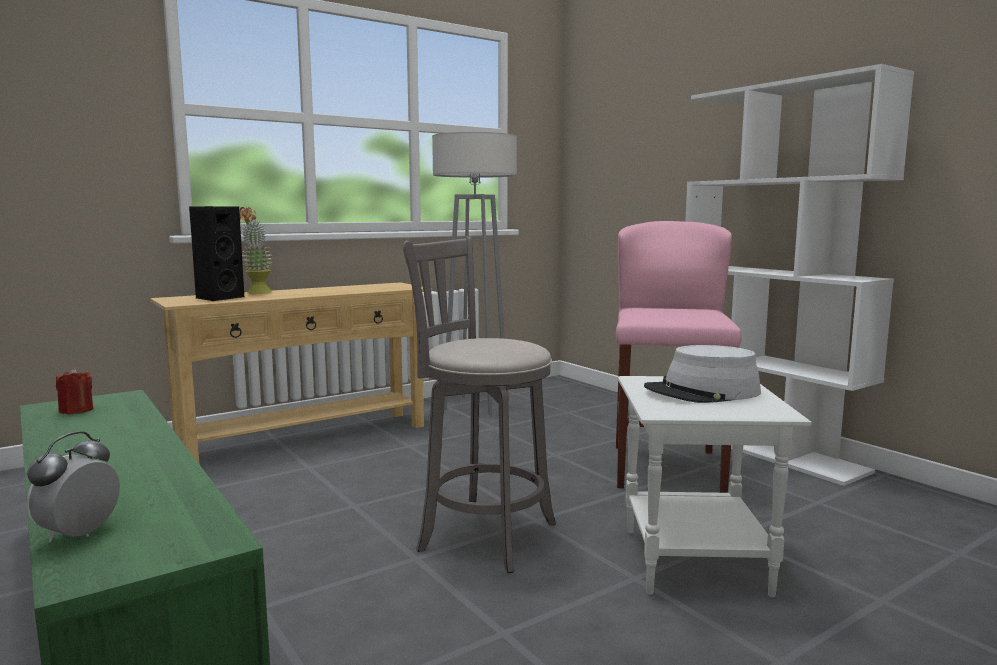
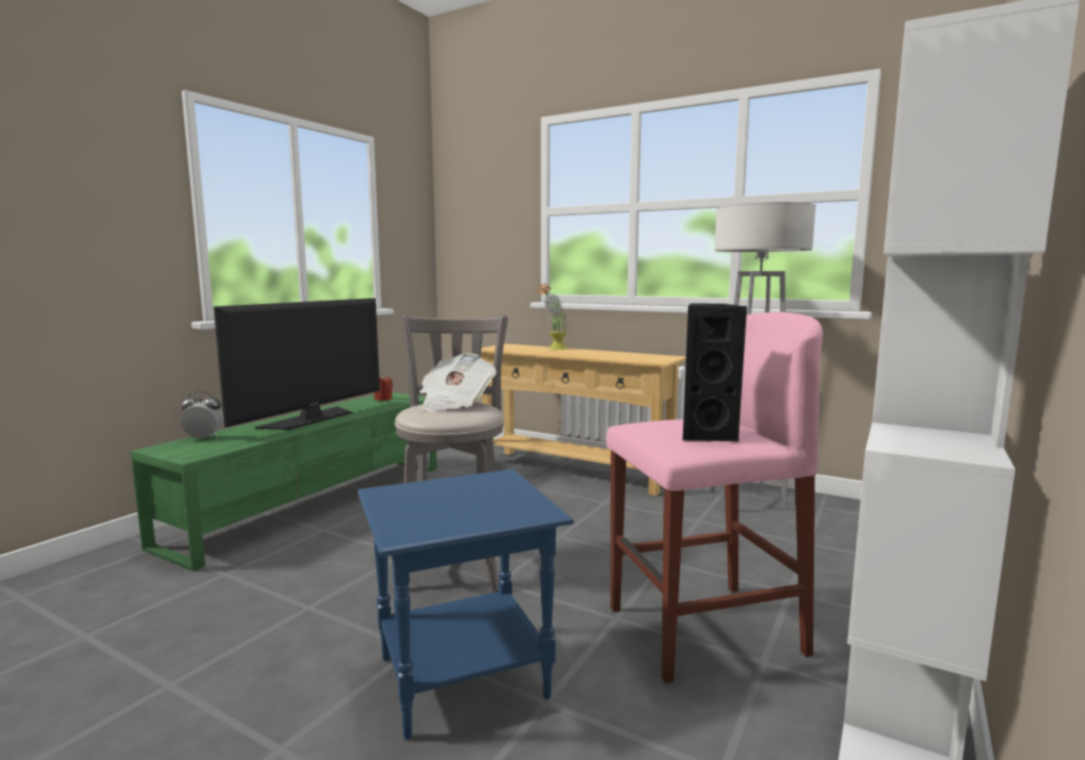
camera: 65 degrees right, 0 degrees up
(112, 455) = (311, 419): none -> television
(218, 298) = (520, 348): black speaker -> black speaker (707, 435)
(472, 342) = (455, 403): none -> newspaper
(695, 562) = (460, 678): white side table -> blue side table
(702, 392) = (467, 500): grey hat -> none

